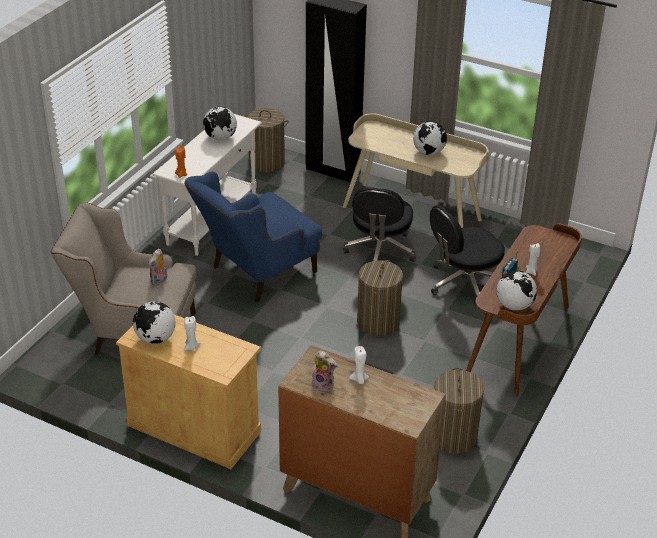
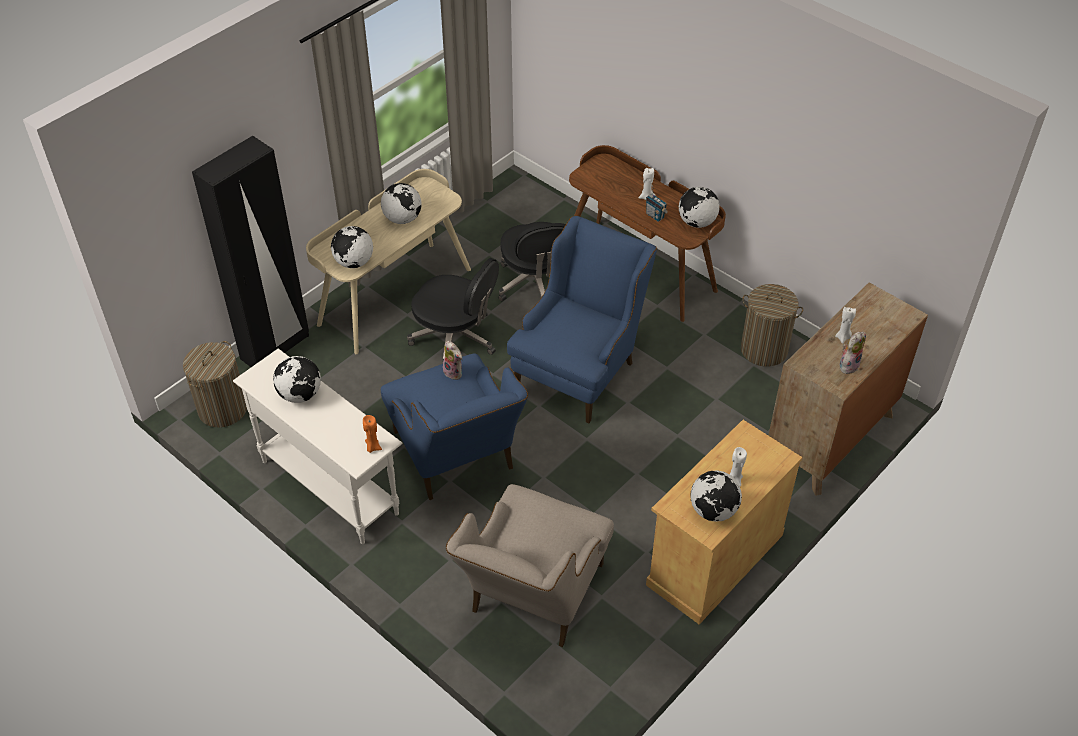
camera: 75 degrees left, 10 degrees up
(159, 281) = (543, 519): plush toy -> plush toy (454, 372)
(368, 140) = (354, 262): none -> globe
(378, 322) = (580, 368): laundry basket -> blue armchair

